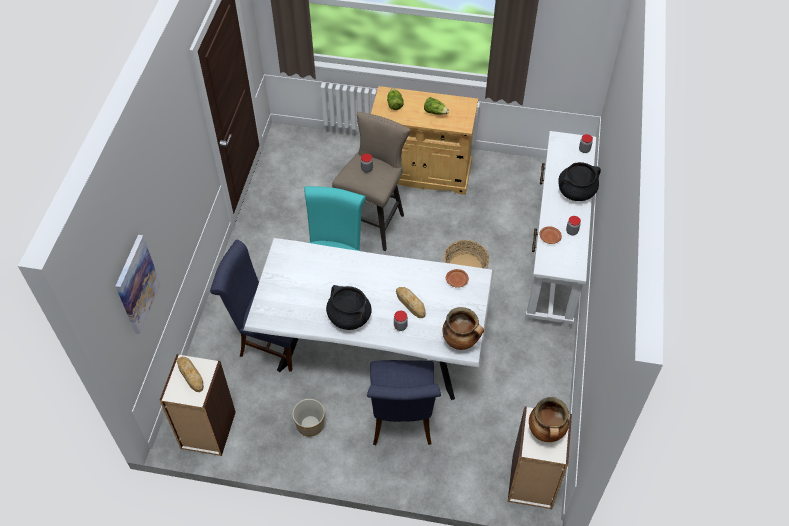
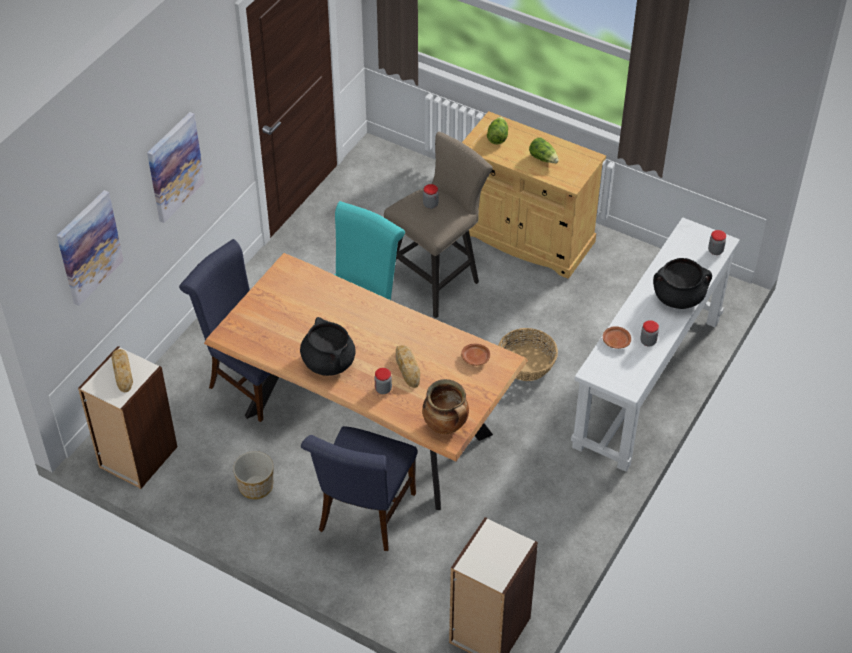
camera: 20 degrees right, 5 degrees down
(176, 196) = (174, 167): none -> picture
(373, 348) = (368, 424): white dining table -> brown dining table
(546, 433) = (496, 553): cooking pot -> none

